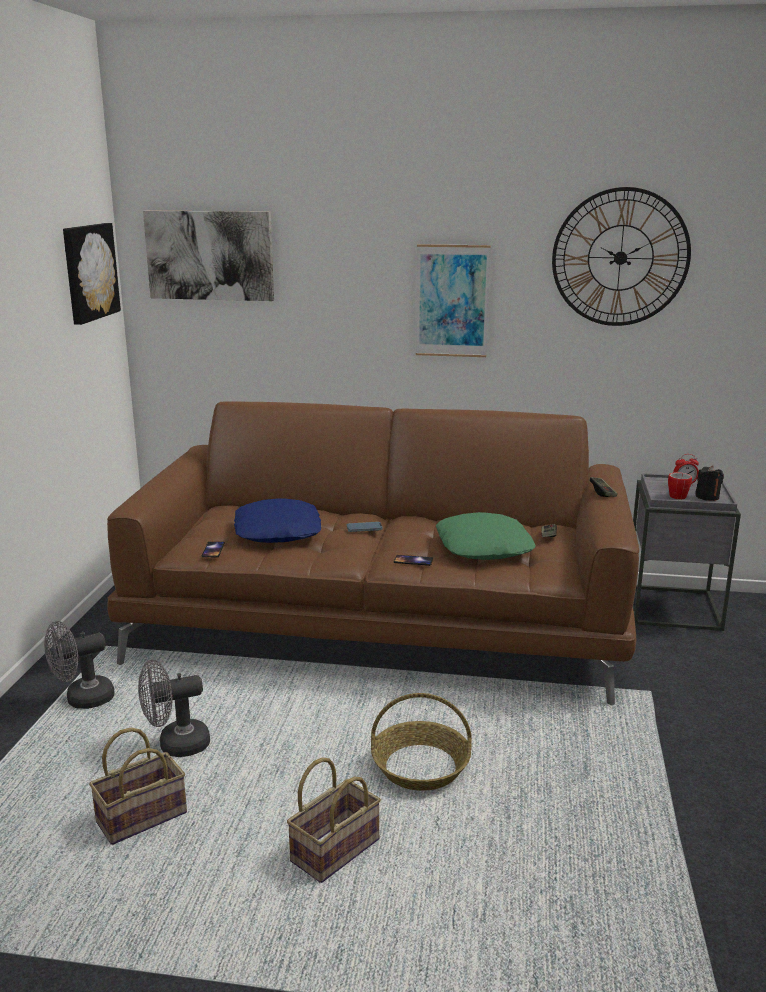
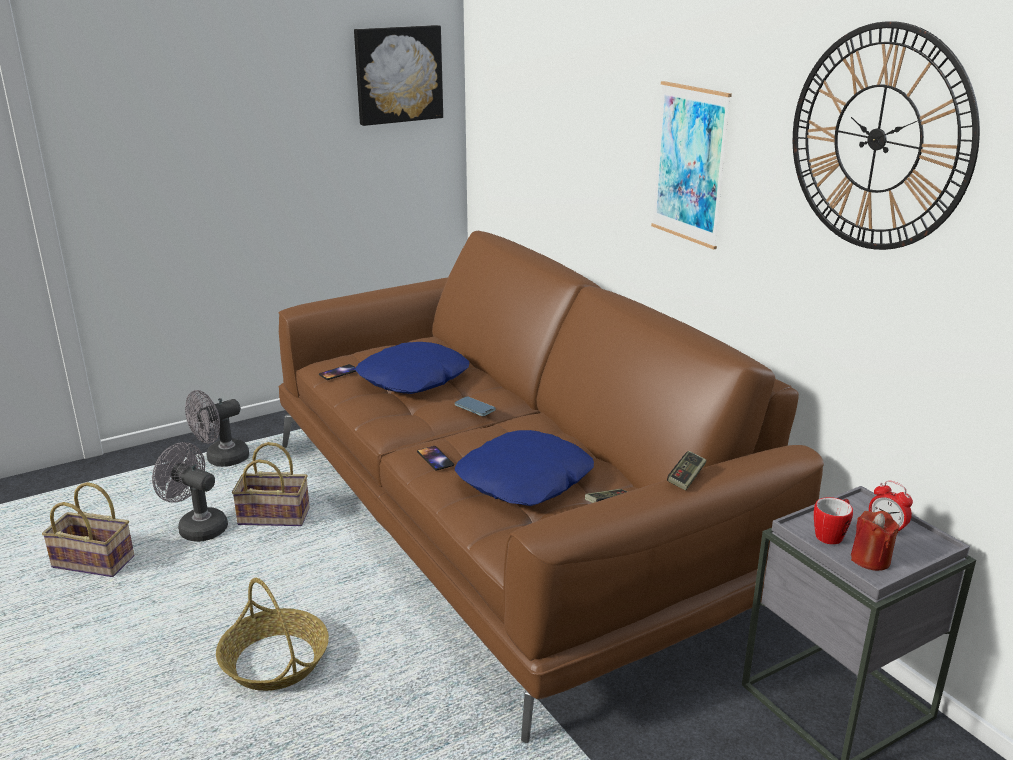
camera: 50 degrees right, 5 degrees up
(82, 699) = (221, 460): grey fan -> grey fan turned 60 degrees counterclockwise
(210, 255) = (514, 69): picture -> none
(335, 848) = (116, 671): basket -> basket (276, 516)
(484, 547) = (525, 480): green pillow -> blue pillow
(707, 497) = (870, 559): black candle -> red candle

